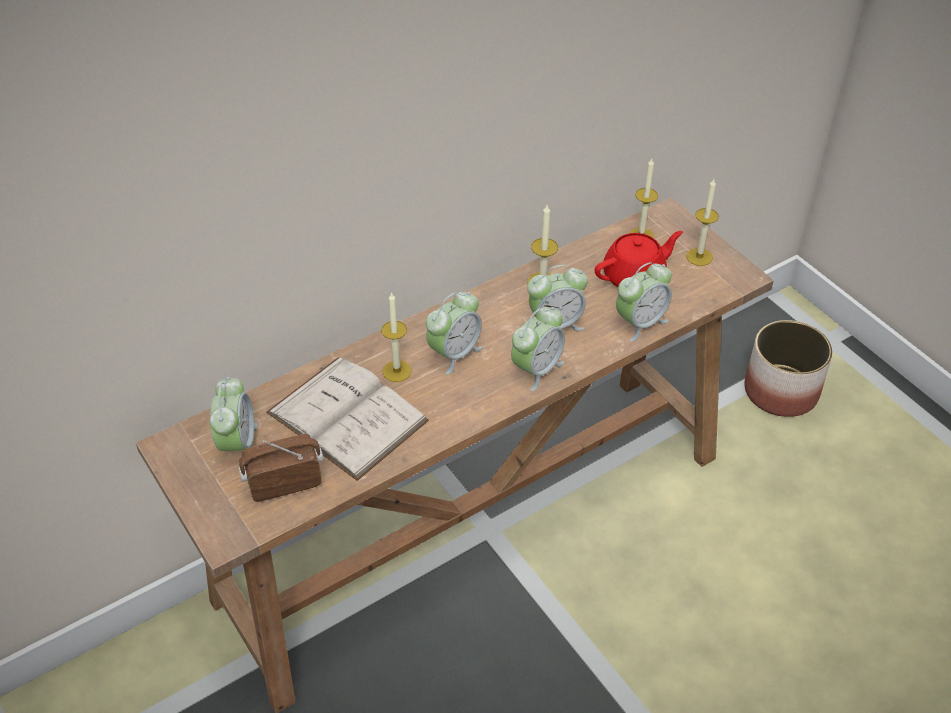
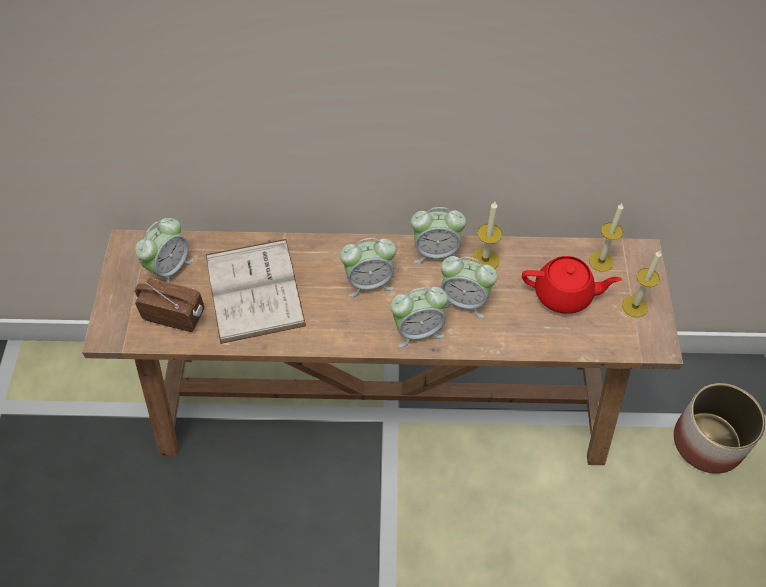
camera: 35 degrees right, 10 degrees up
(397, 371) = (317, 273): candle -> none
(640, 323) = (533, 338): alarm clock -> alarm clock (435, 252)

